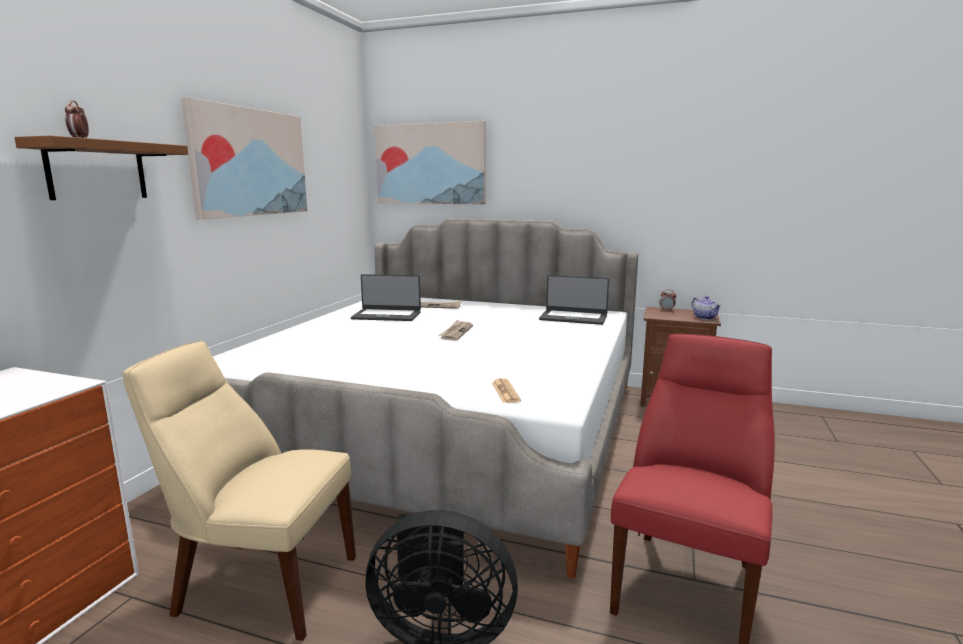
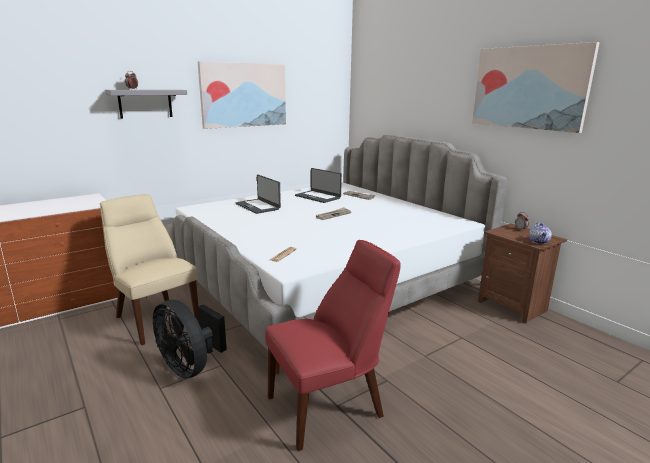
camera: 35 degrees right, 5 degrees up
(97, 170) = (145, 103): brown shelf -> grey shelf
(430, 164) = (382, 93): picture -> picture (529, 87)
(573, 317) = (431, 220): laptop -> laptop (258, 206)

